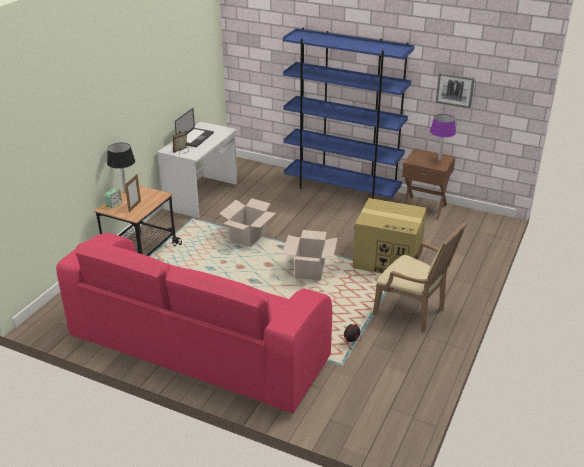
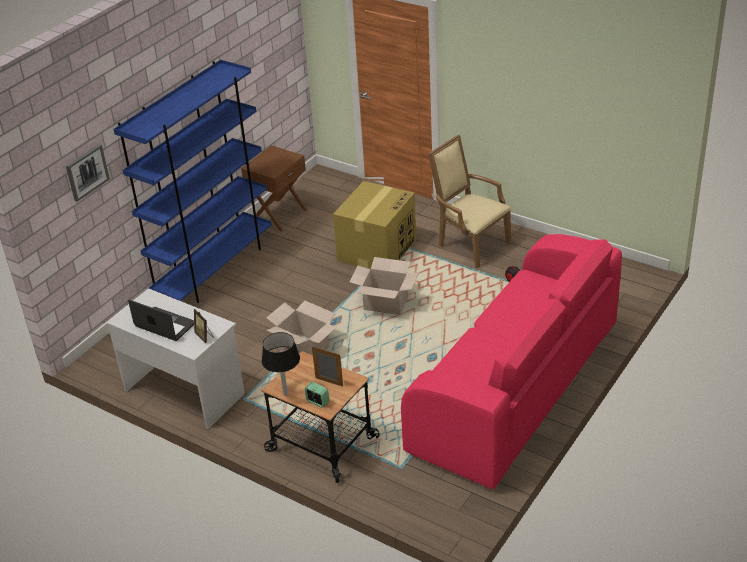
camera: 80 degrees left, 5 degrees up
(413, 312) = (469, 244): beige armchair -> beige armchair turned 90 degrees counterclockwise
(439, 160) = (276, 155): purple table lamp -> none
(455, 89) = (253, 80): picture -> picture (87, 172)

